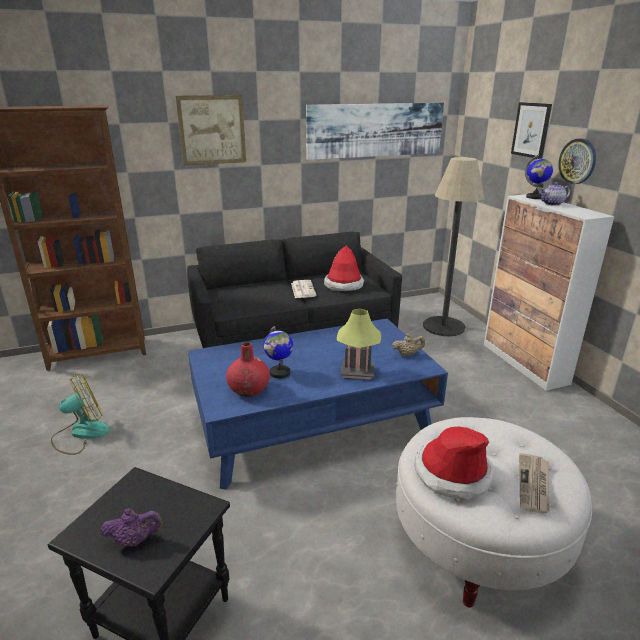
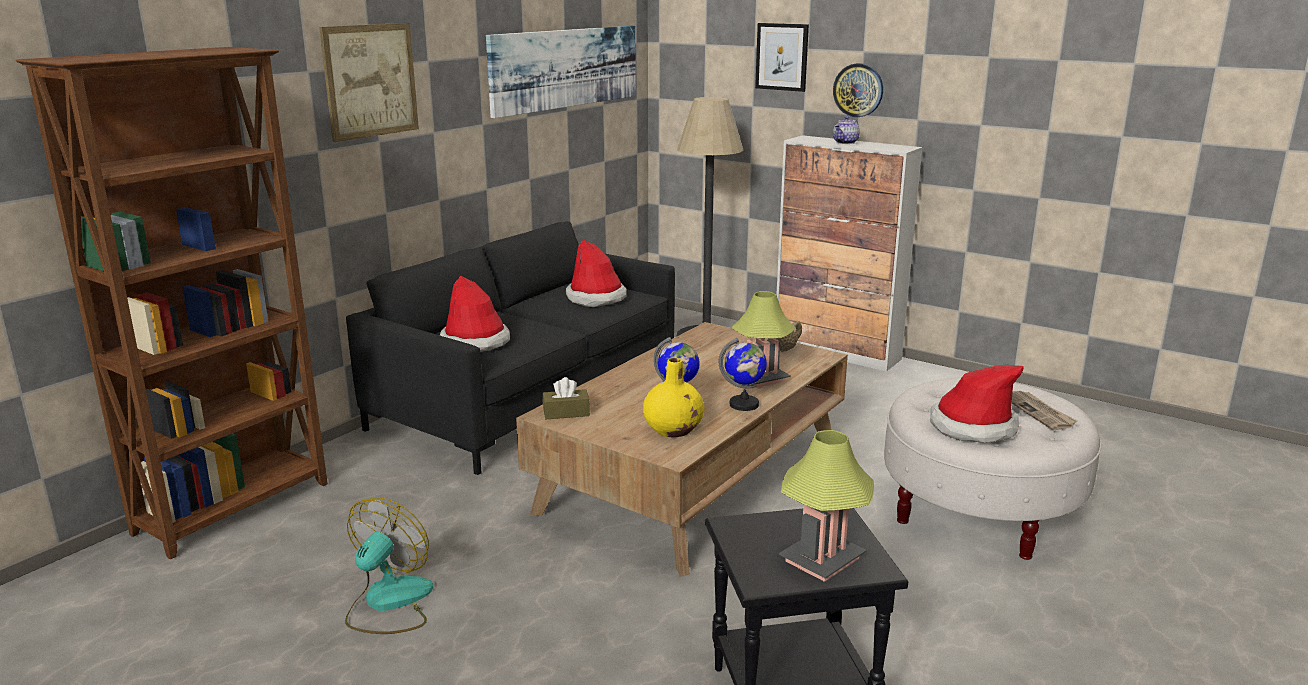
camera: 35 degrees left, 5 degrees down
(135, 540) = (822, 559): purple teapot -> table lamp
(214, 356) = (566, 413): none -> brown tissue box
(239, 297) = (475, 342): none -> hat
(249, 390) = (673, 429): red vase -> yellow vase
(302, 289) = (550, 314): newspaper -> none
(314, 422) = (694, 477): blue coffee table -> brown coffee table
(535, 197) = (814, 138): globe -> globe (744, 405)

